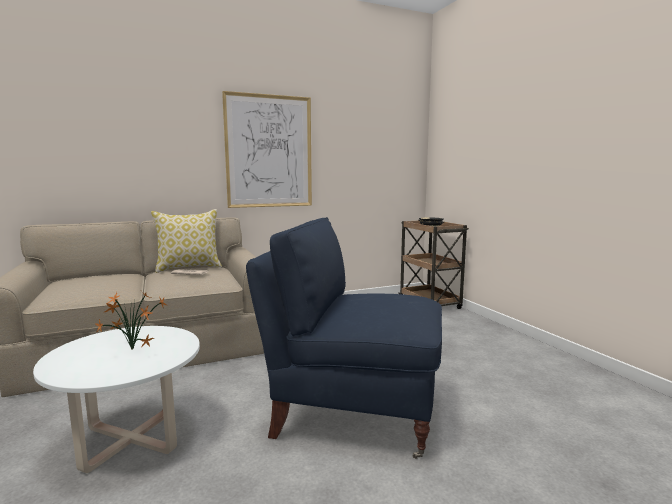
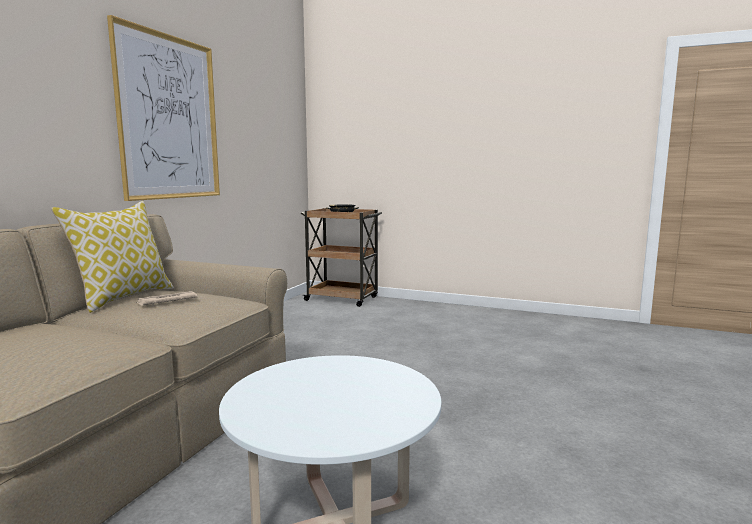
camera: 45 degrees left, 0 degrees up
(131, 349) = (336, 389): potted plant -> none
(352, 412) = (465, 395): blue armchair -> none

